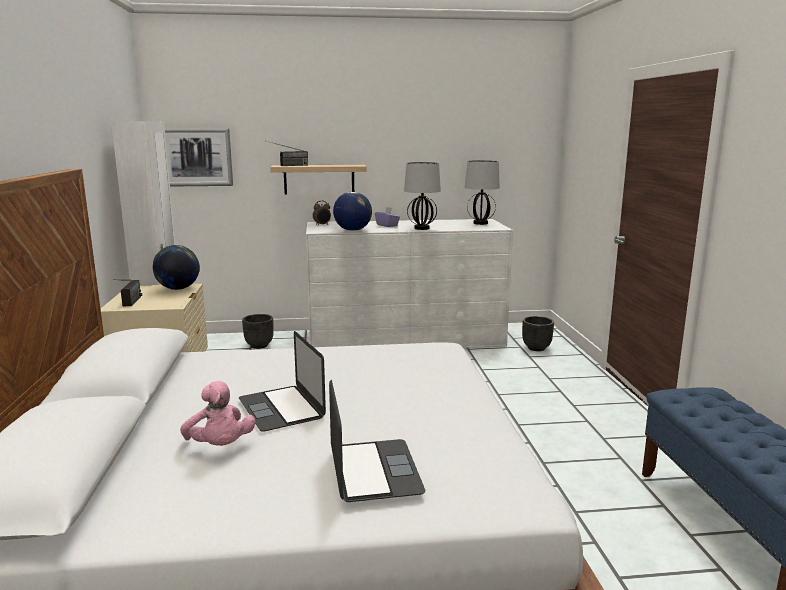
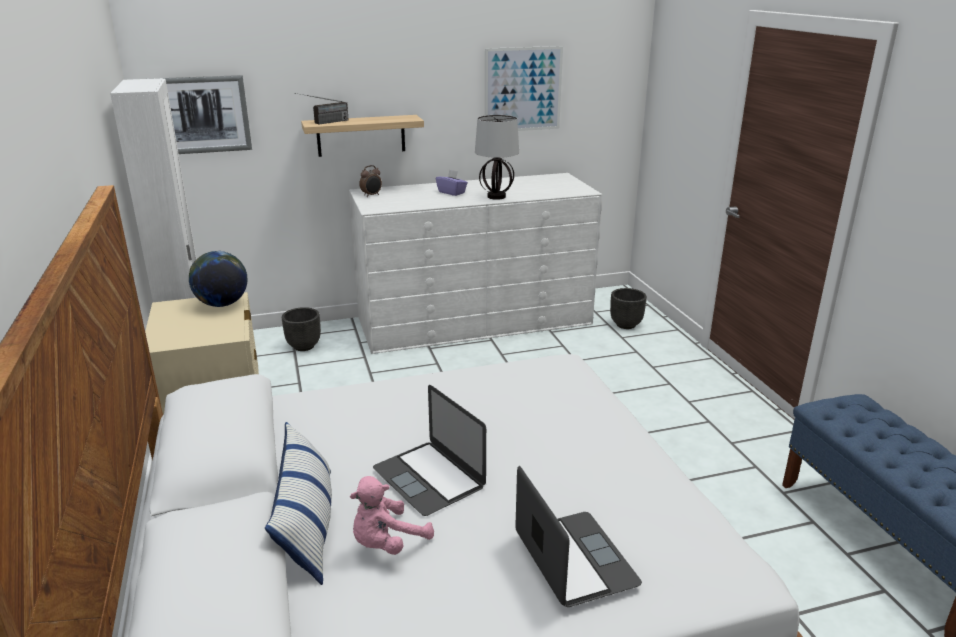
camera: 10 degrees left, 10 degrees up
(130, 304) = (176, 336): radio -> none
(164, 430) = (307, 524): none -> pillow
(220, 446) = (387, 543): pink plush toy -> pink plush toy turned 90 degrees clockwise
(352, 230) = (415, 205): globe -> none
(453, 148) = (523, 89): none -> picture
(480, 223) = (559, 182): table lamp -> none

